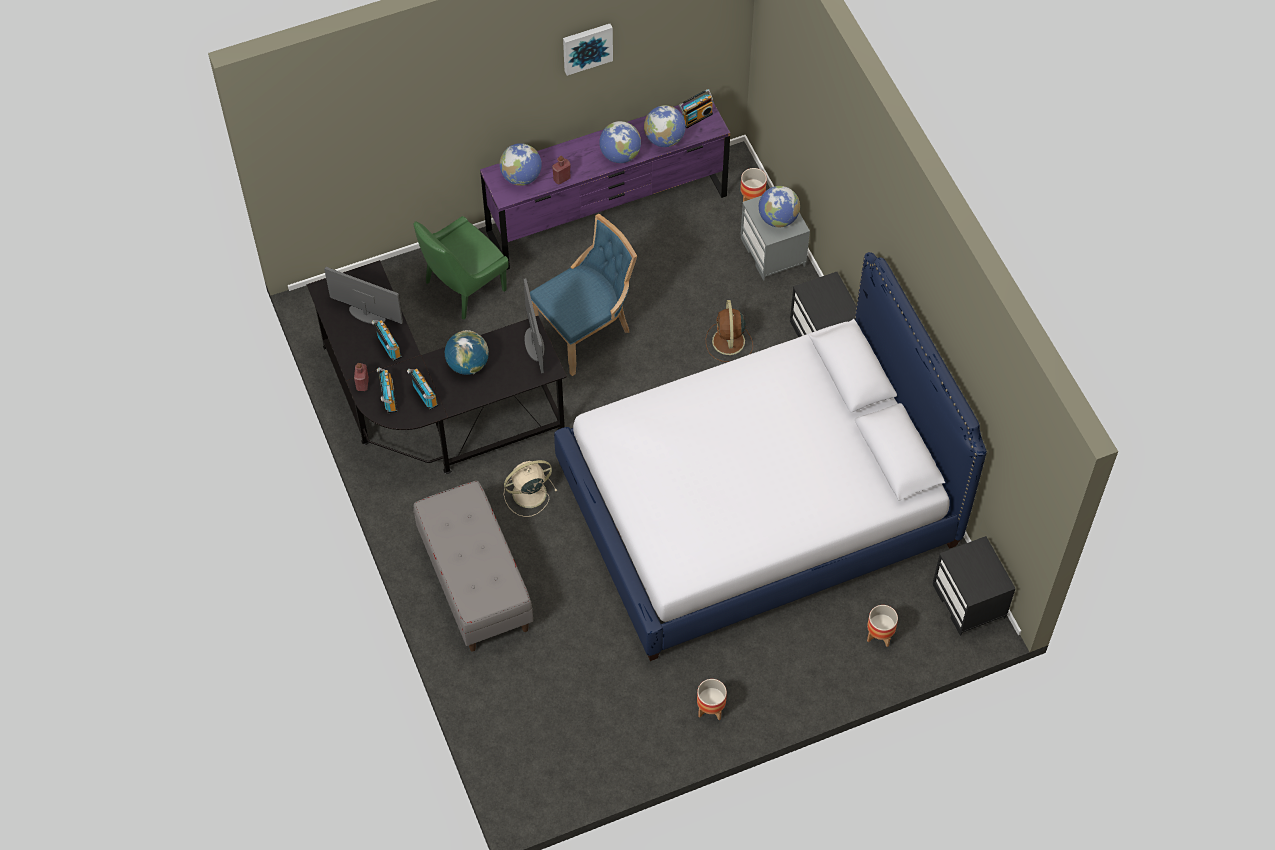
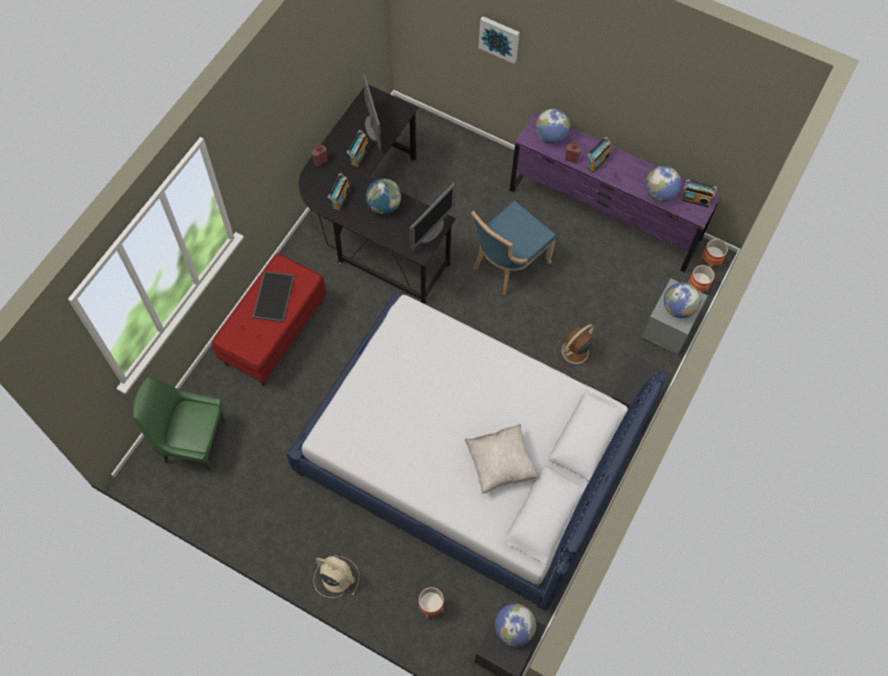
camera: 50 degrees right, 5 degrees up
(388, 398) = (322, 181): radio -> radio (597, 161)
(461, 537) = (273, 296): none -> tray
(463, 288) = (476, 178): green chair -> green chair (192, 441)
(474, 583) = (274, 332): grey bench -> red bench
(527, 494) = (361, 316): beige fan -> beige fan (335, 577)
(586, 330) = (507, 264): blue chair -> blue chair turned 120 degrees clockwise
(587, 47) = (643, 80): picture -> picture (499, 38)
(620, 155) = (621, 178): globe -> globe (513, 629)
(710, 708) = (290, 536): planter -> planter (710, 262)
(820, 454) = (500, 464): none -> beige pillow

